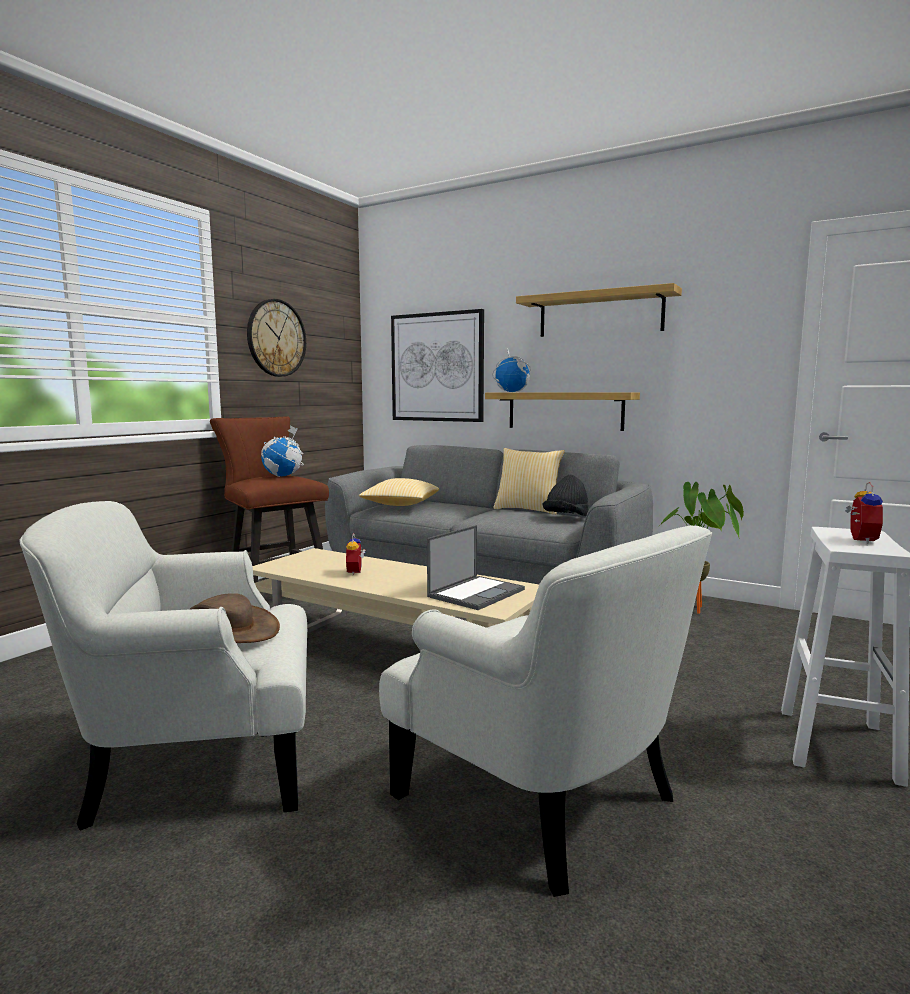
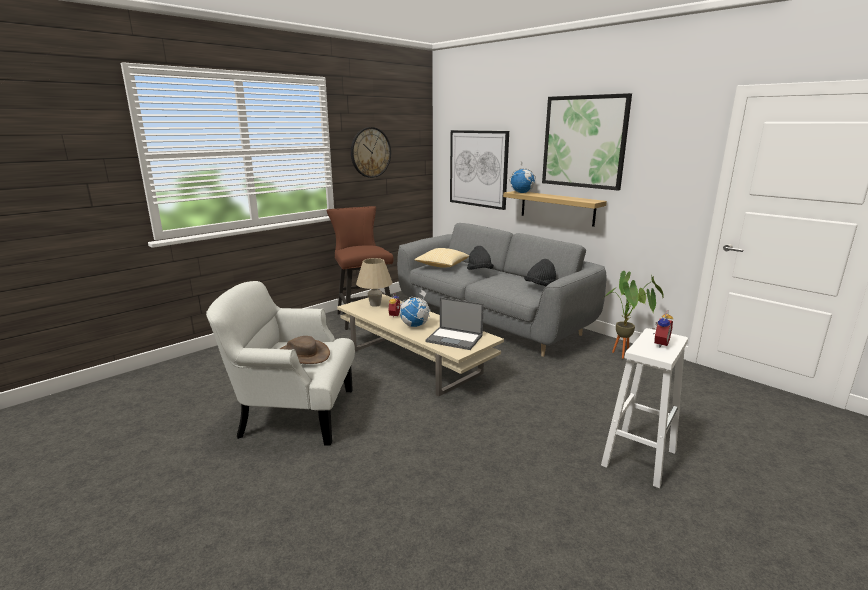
camera: 15 degrees right, 10 degrees up
(283, 476) = (367, 247): globe -> globe (415, 325)
(311, 561) = (375, 304): none -> beige table lamp
(462, 507) = (479, 271): none -> black hat
(476, 593) = (455, 338): laptop -> laptop turned 60 degrees clockwise
(528, 510) = (522, 276): pillow -> none
(544, 796) = (450, 458): white armchair -> none
(600, 314) = (584, 142): shelf -> picture

